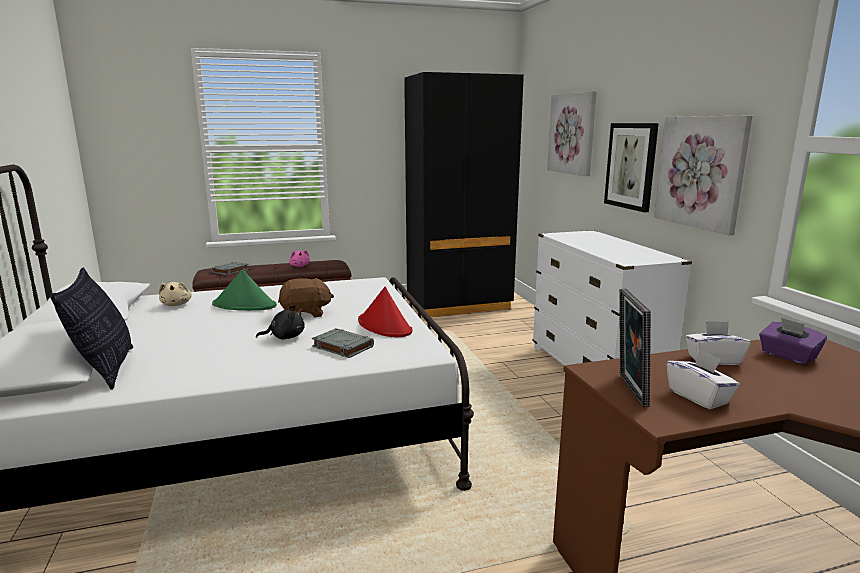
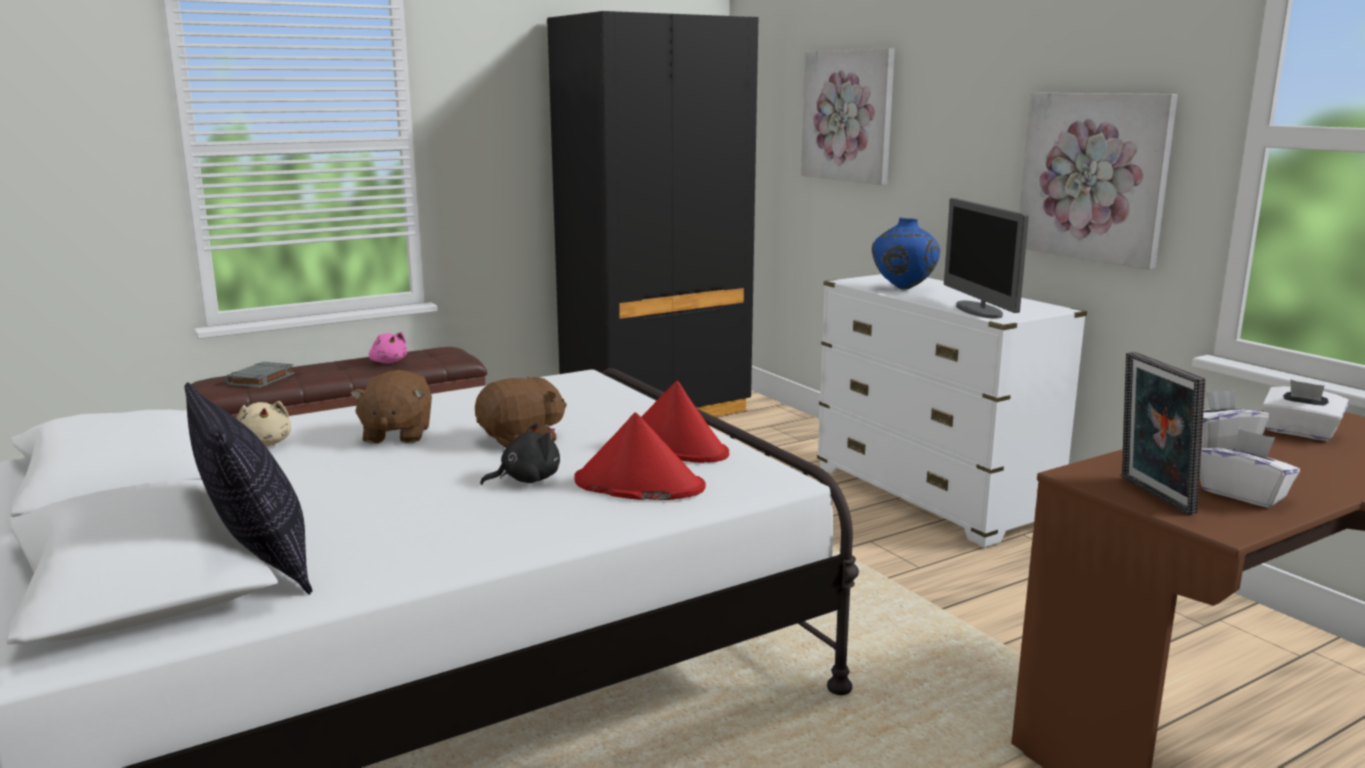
camera: 15 degrees left, 0 degrees up
(245, 305) = (396, 434): green hat -> brown plush toy
(342, 346) = (638, 485): grey book -> red hat
(582, 240) = (903, 289): none -> blue vase
(617, 256) = (979, 311): none -> monitor
(631, 166) = (967, 168): picture -> none
(788, 356) = (1299, 432): purple tissue box -> white tissue box

